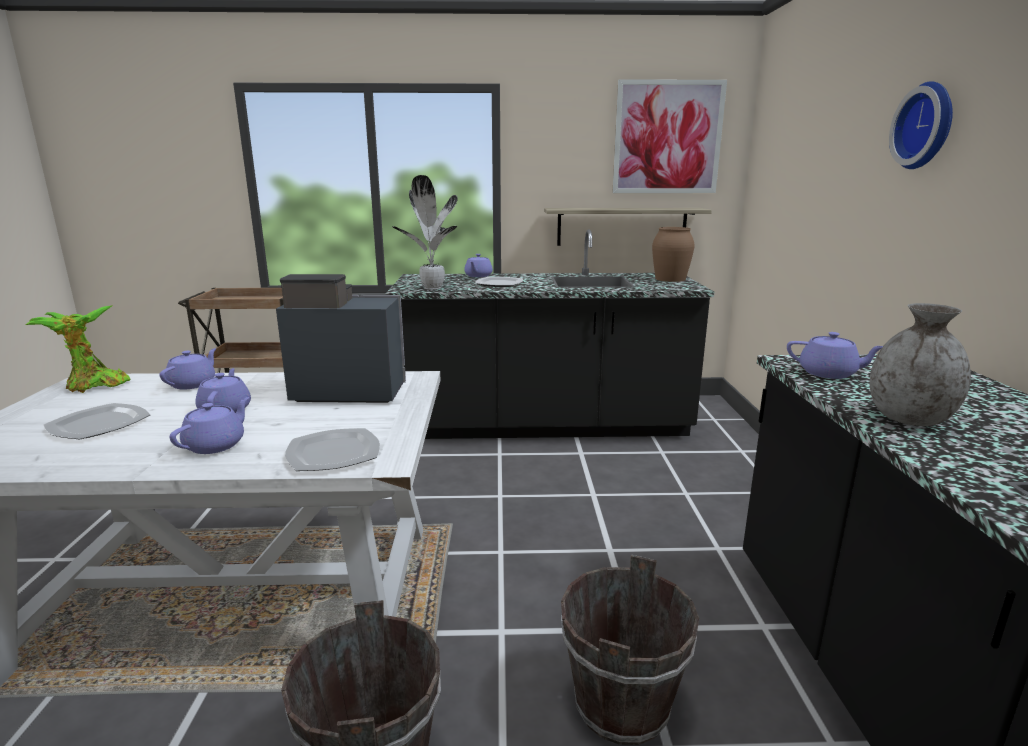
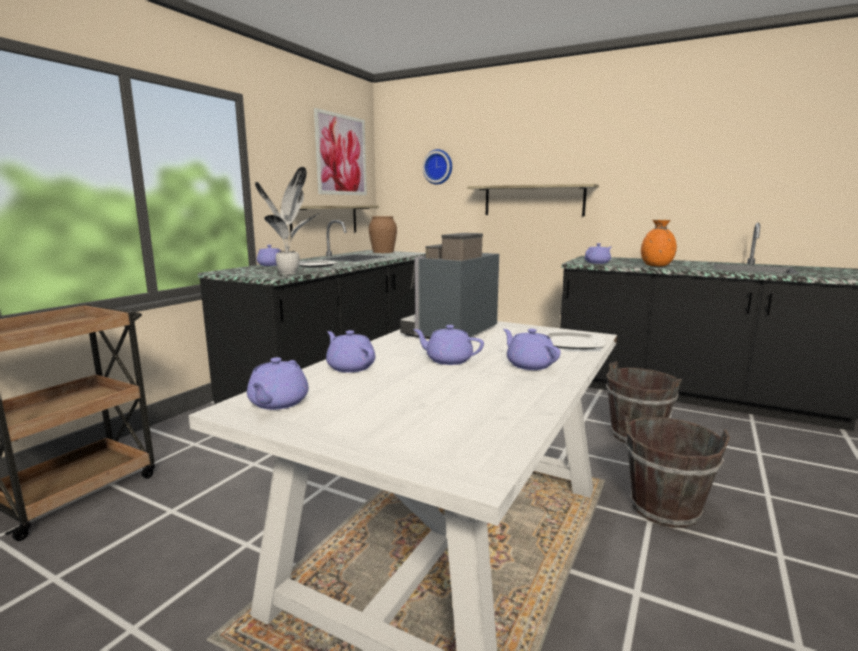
camera: 60 degrees left, 5 degrees down
(94, 386) = (278, 403): potted plant -> purple teapot
(100, 424) = (430, 397): plate -> none
(891, 221) = (533, 200): none -> shelf
(909, 419) = (656, 265): grey vase -> orange vase
(927, 126) = (547, 155): wall clock -> wall clock (438, 167)

